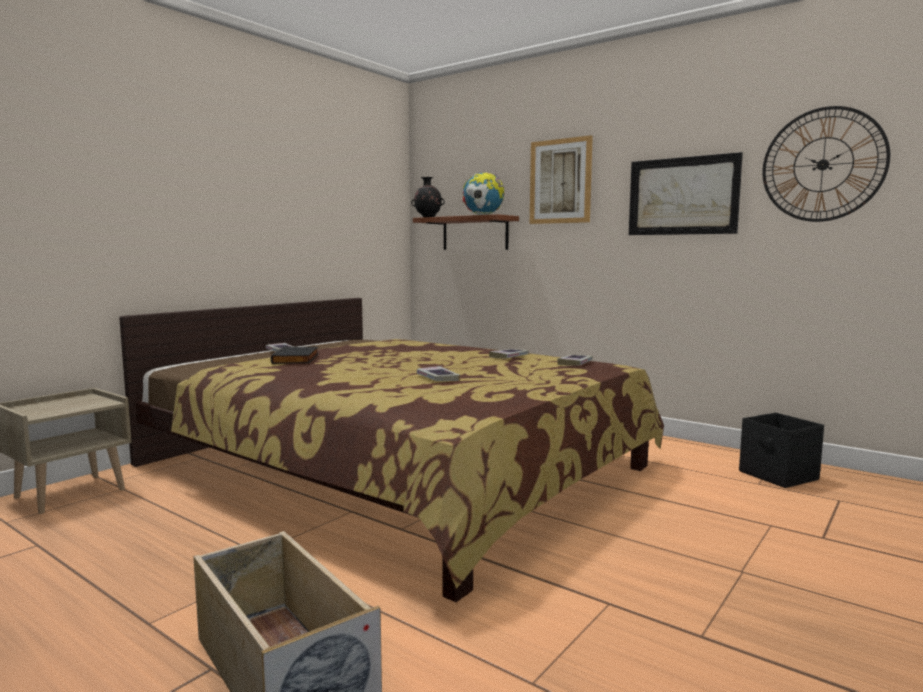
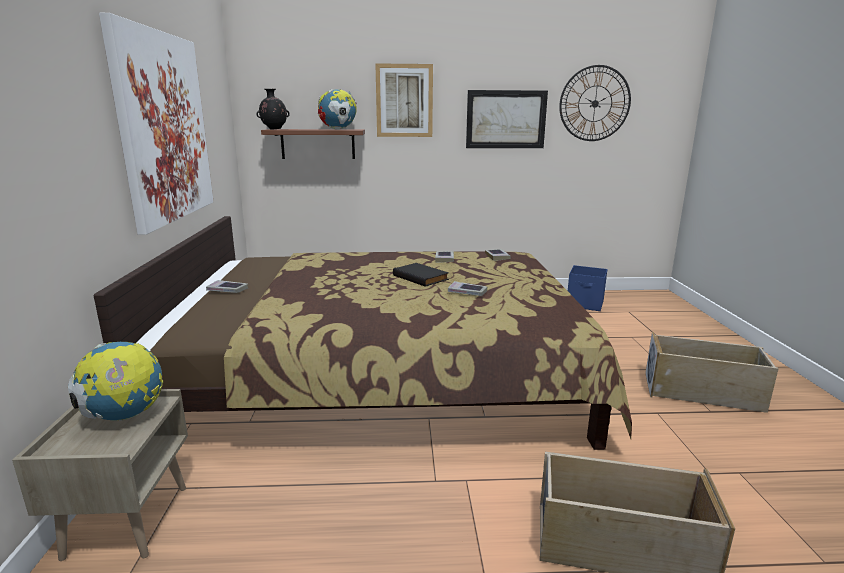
camera: 40 degrees left, 10 degrees up
(79, 404) = (125, 416): none -> globe
(271, 205) = (164, 128): none -> picture
(297, 359) = (296, 298): black book -> black book (421, 277)
(742, 614) = (703, 392): none -> beige storage box
(778, 476) = (585, 304): black storage box -> blue storage box

